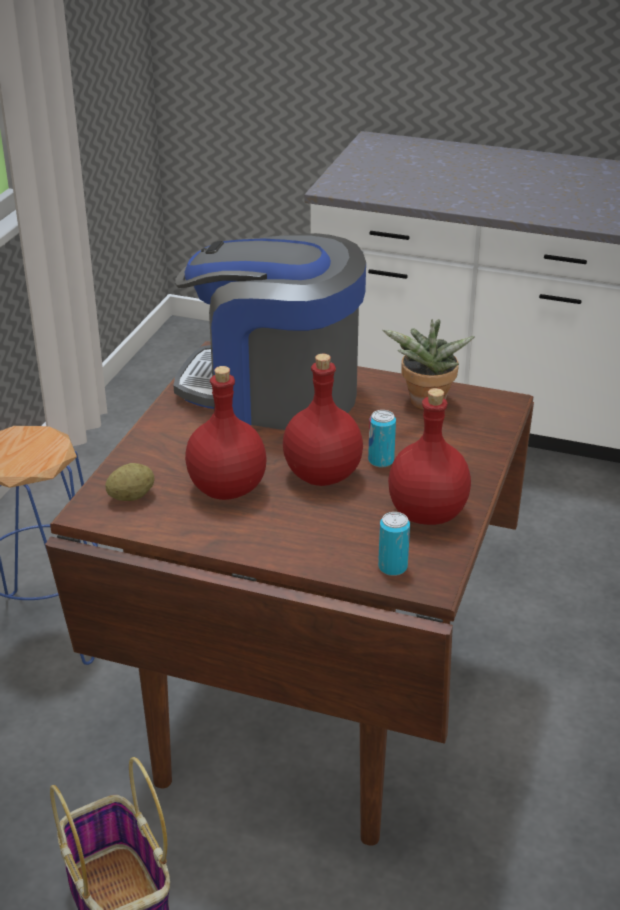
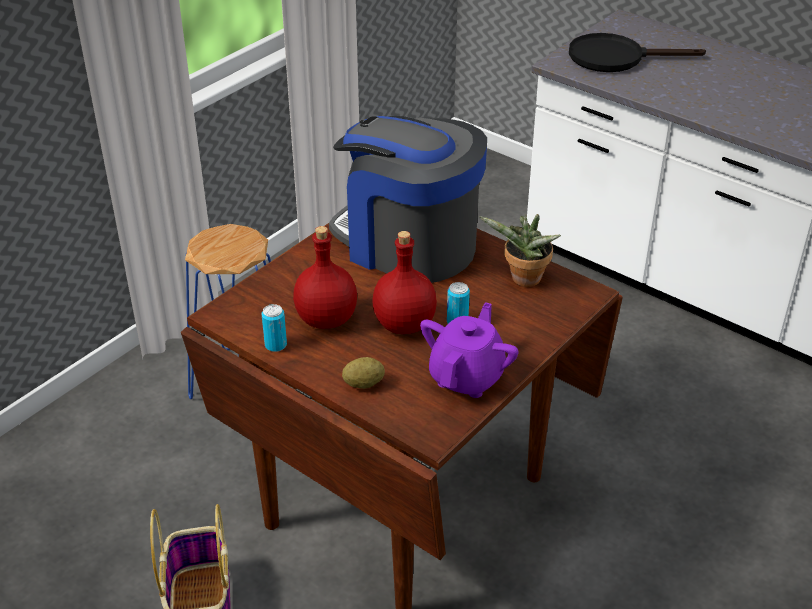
camera: 20 degrees right, 5 degrees up
(131, 497) = (254, 309): potato -> potato (363, 384)
(389, 174) = (616, 58): none -> black frying pan
(392, 567) = (412, 415): can -> can (275, 345)
(428, 514) = (467, 377): red bottle -> purple teapot

